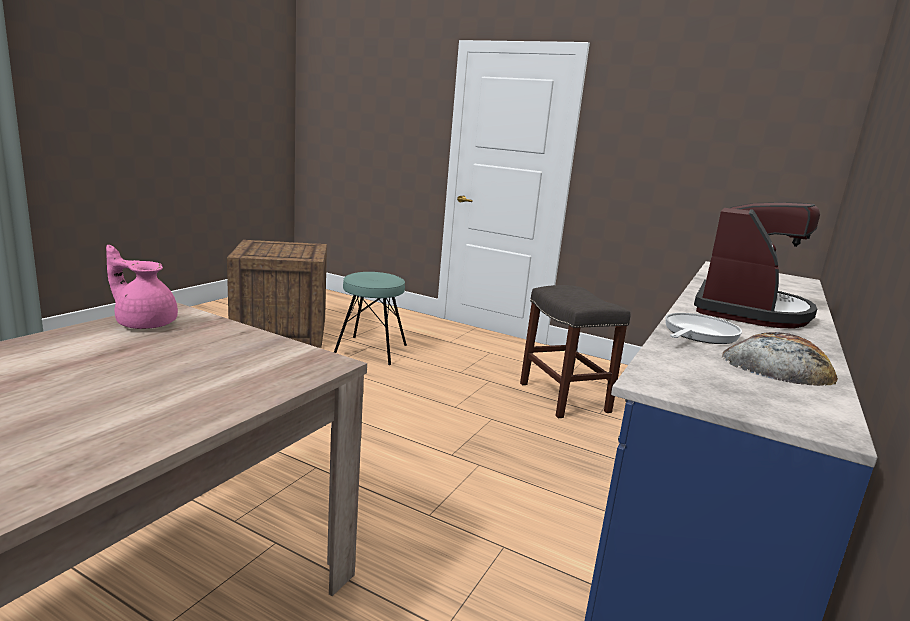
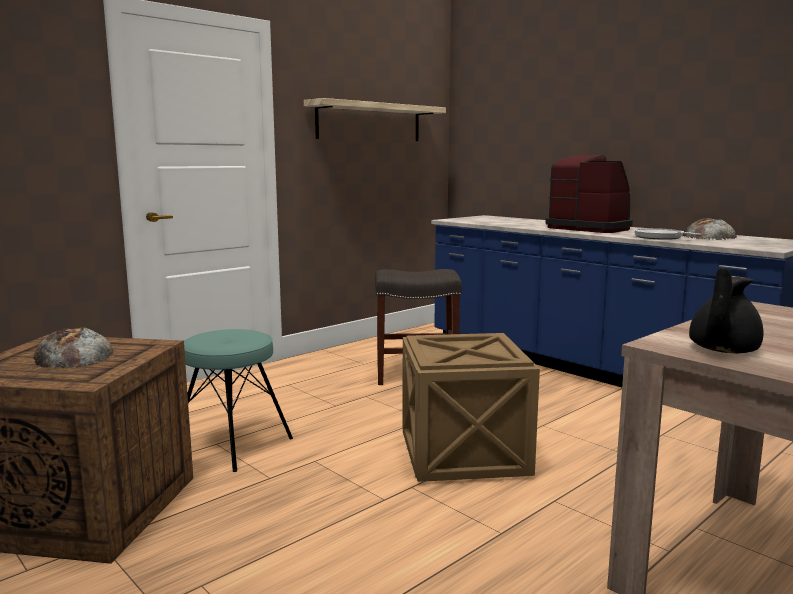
camera: 70 degrees left, 5 degrees down
(145, 323) = (721, 350): pink teapot -> black teapot
(287, 250) = (73, 355): none -> bread
(393, 426) = (462, 452): none -> crate
(698, 141) = (370, 122): none -> shelf

